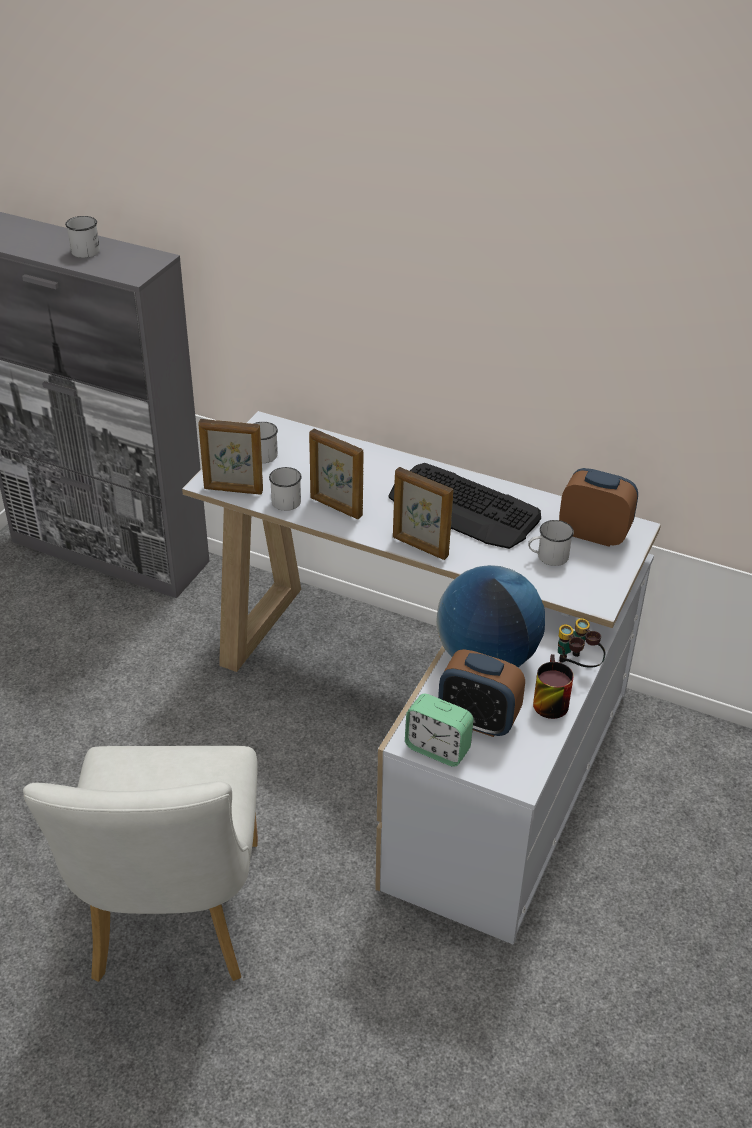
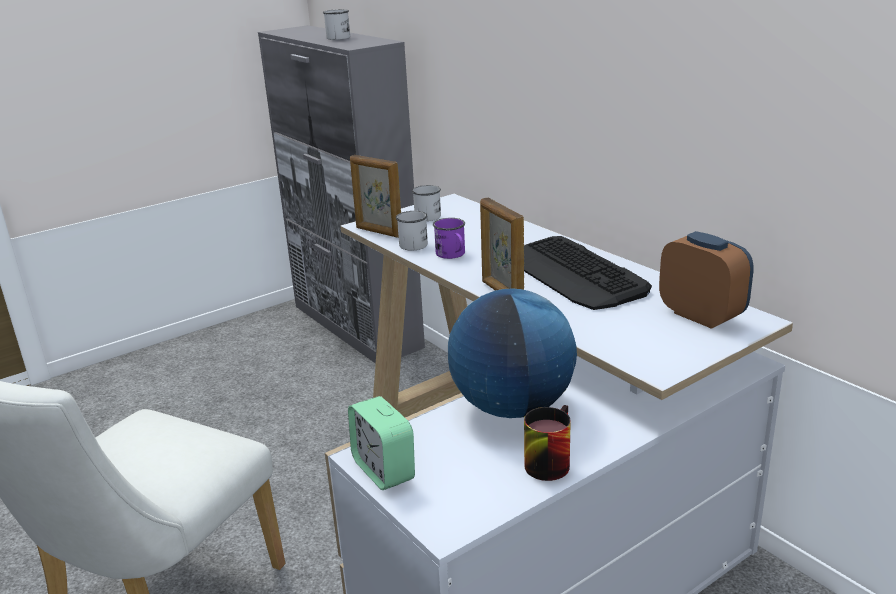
camera: 30 degrees right, 15 degrees down
(335, 507) = (452, 255): picture frame -> purple mug
(478, 720) = (451, 458): alarm clock -> none
(548, 557) = (631, 323): white mug -> none
(576, 666) = (609, 439): binoculars -> none

